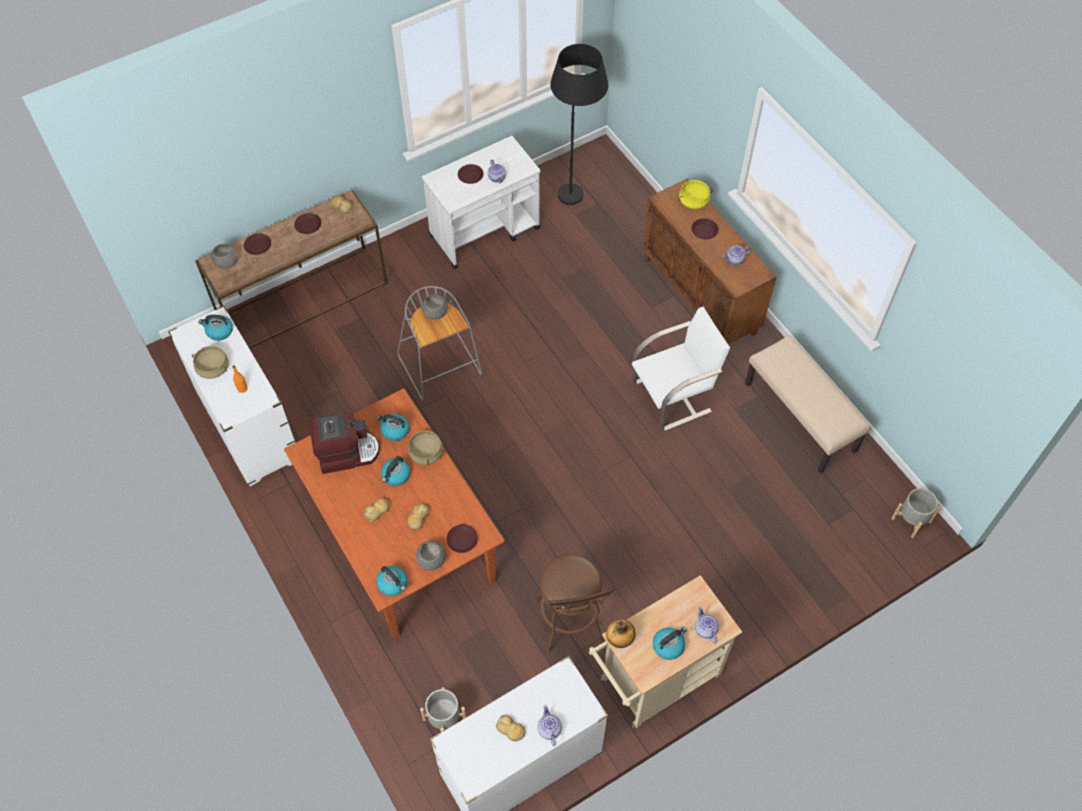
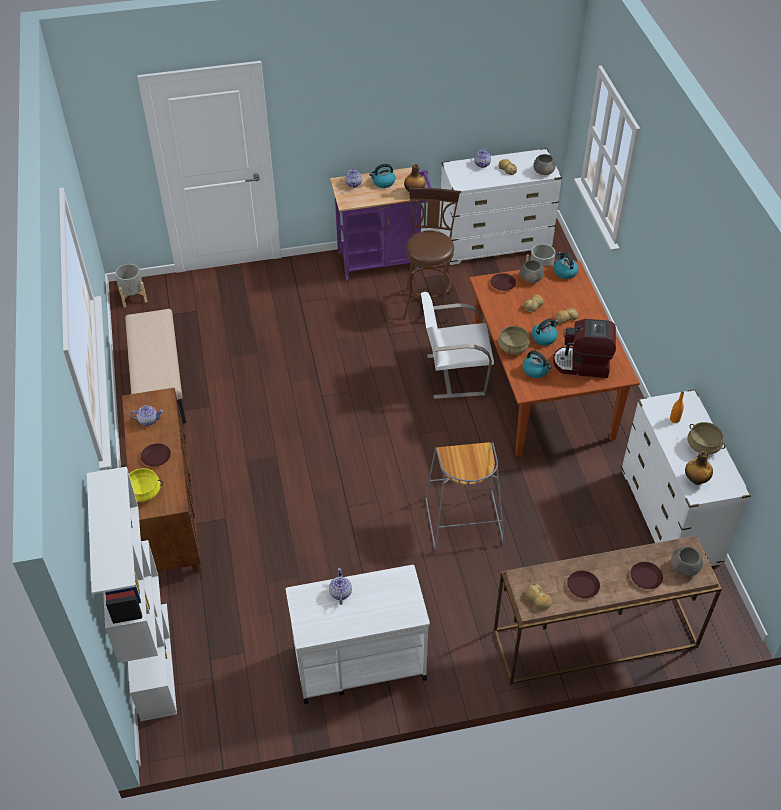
camera: 160 degrees left, 10 degrees down
(219, 331) = (695, 480): kettle -> bottle
(435, 313) = (465, 469): grey bowl -> grey bowl (543, 171)
(470, 176) = (370, 605): brown plate -> none
(575, 185) = (221, 695): black floor lamp -> none
(638, 191) = (153, 660): none -> white bookcase
(654, 682) = (384, 260): beige cart -> purple cart
(673, 396) = (256, 431): white chair -> white chair (454, 374)

